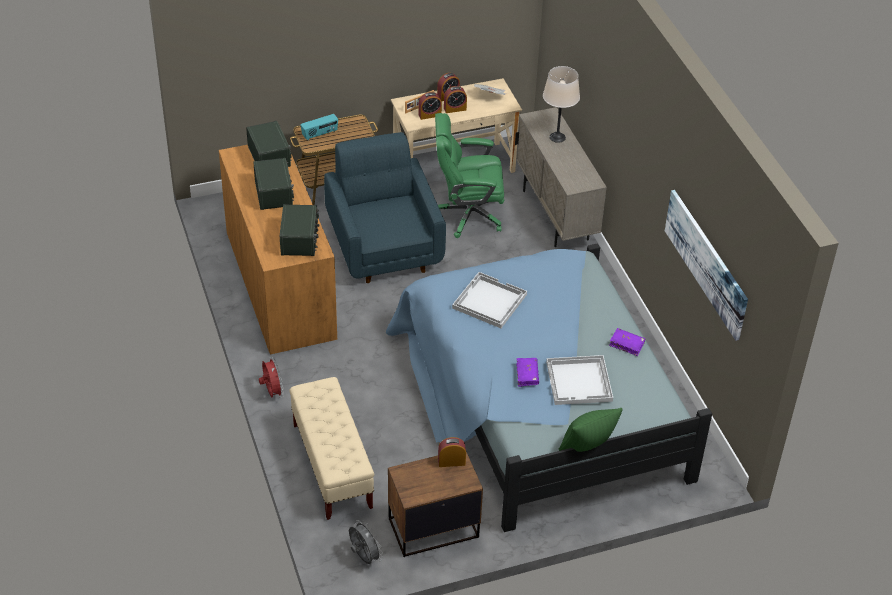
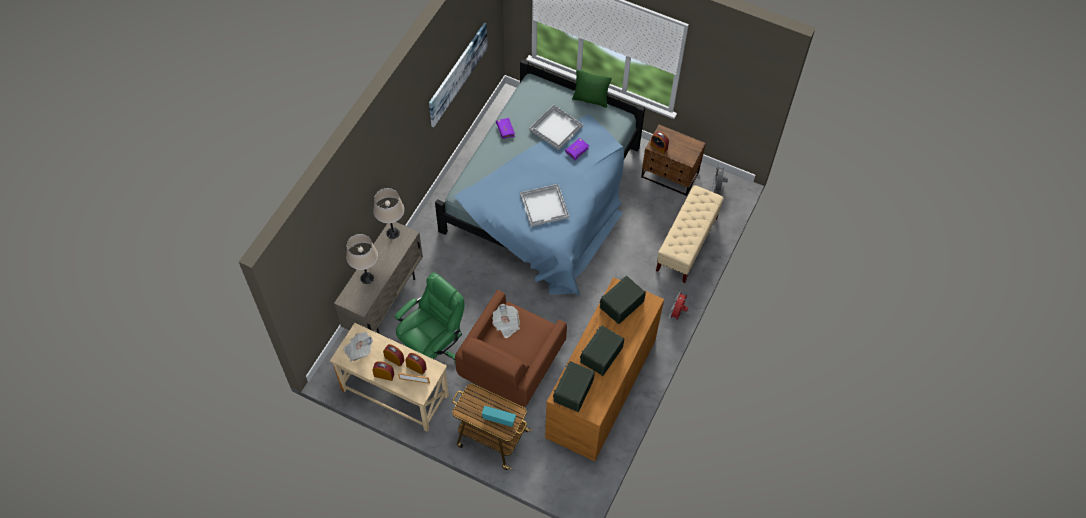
camera: 135 degrees left, 15 degrees up
(383, 247) = (511, 364): blue armchair -> brown armchair
(407, 219) = (506, 324): none -> newspaper
(468, 214) = (433, 346): green office chair -> green office chair turned 90 degrees counterclockwise
(587, 179) = (392, 233): none -> beige table lamp

